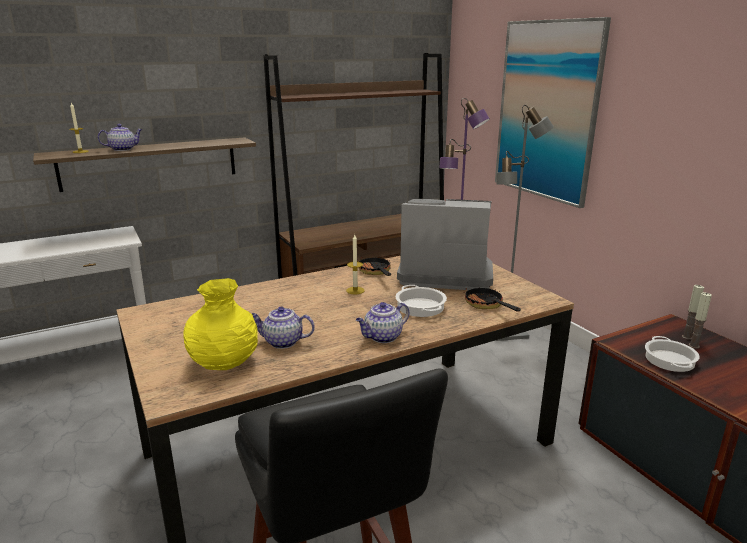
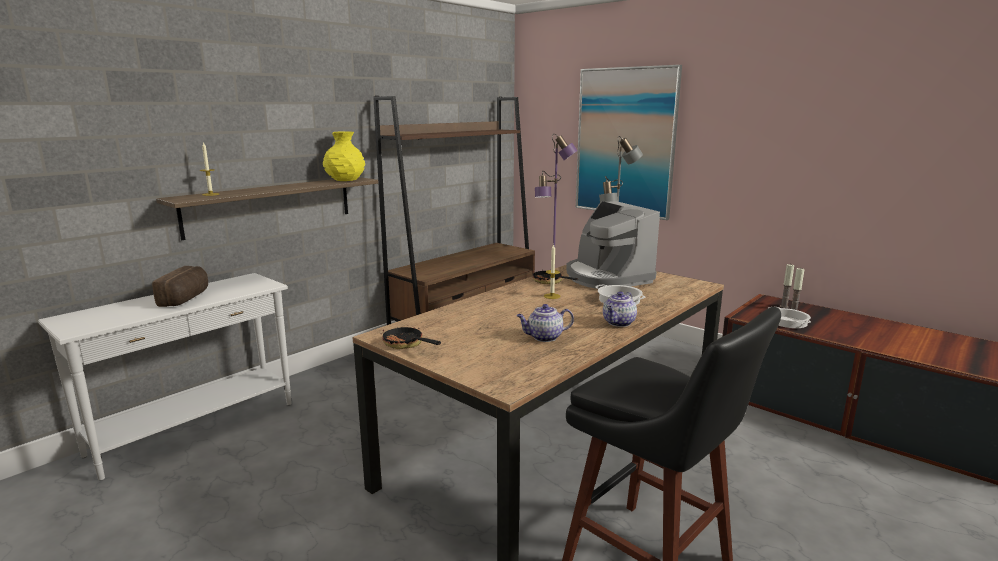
camera: 20 degrees left, 5 degrees down
(50, 246) = (187, 298): none -> bread
(123, 149) = (254, 190): teapot -> none
(223, 363) = (515, 358): yellow vase -> yellow vase (345, 180)
(444, 274) = (606, 277): coffee machine -> coffee machine turned 105 degrees counterclockwise
(487, 305) = (666, 293): frying pan -> frying pan (407, 345)

